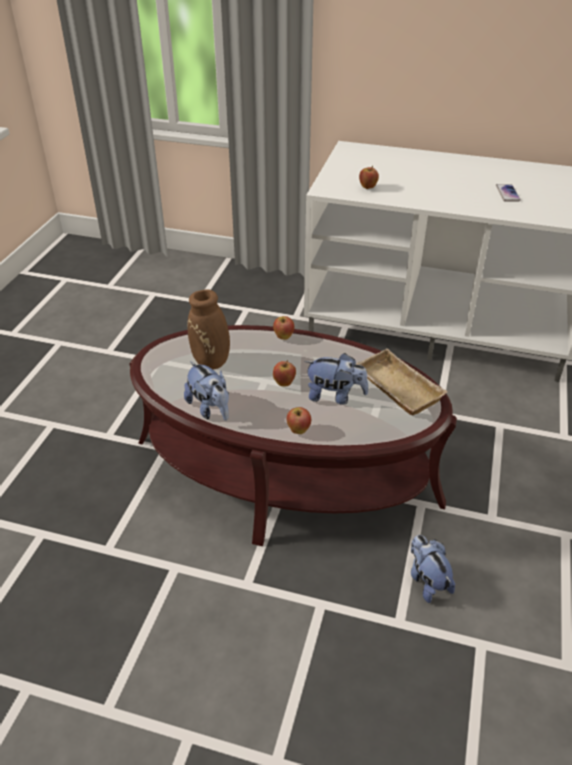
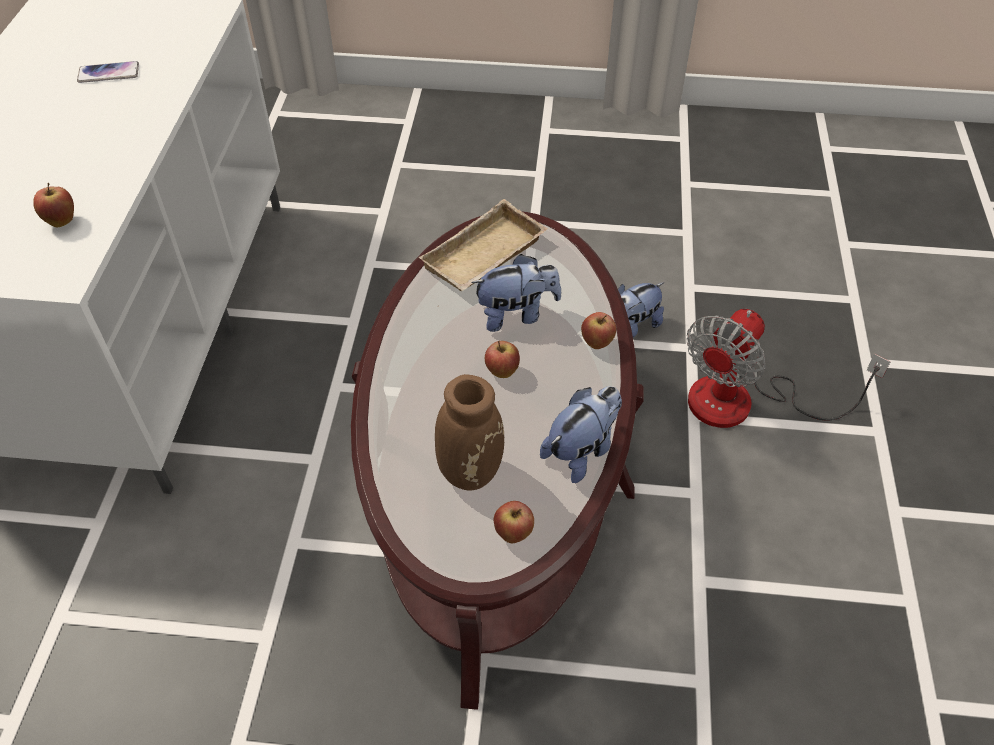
camera: 100 degrees left, 10 degrees up
(283, 337) = (387, 388): apple -> apple (513, 534)
(329, 647) = (743, 403): none -> fan
(335, 396) = (516, 314): plush toy -> plush toy turned 75 degrees clockwise

